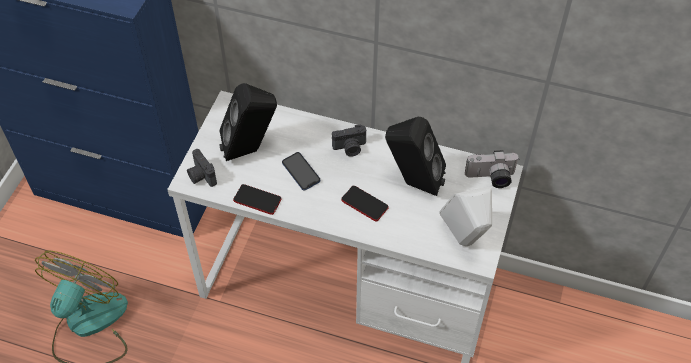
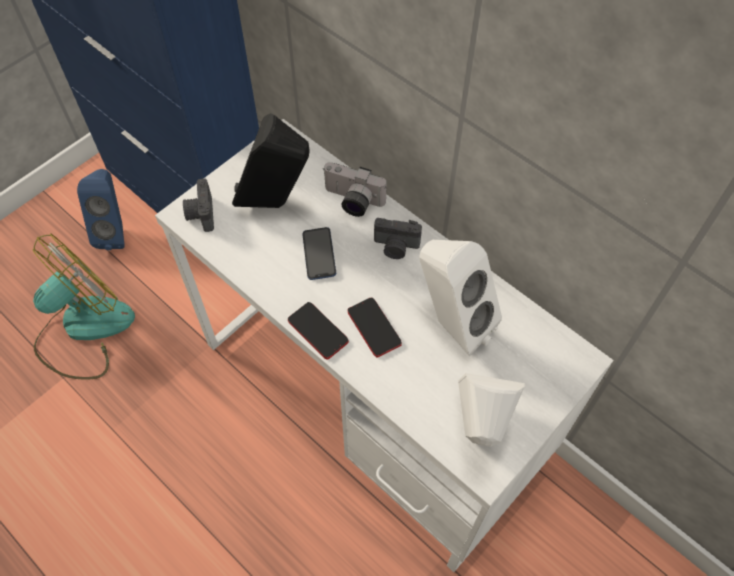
camera: 25 degrees right, 5 degrees up
(72, 241) = (116, 232): none -> blue speaker
(257, 200) = (247, 269): phone -> phone (318, 331)
(413, 182) = (451, 324): black speaker -> white speaker
(491, 178) = (559, 360): camera -> camera (352, 201)

